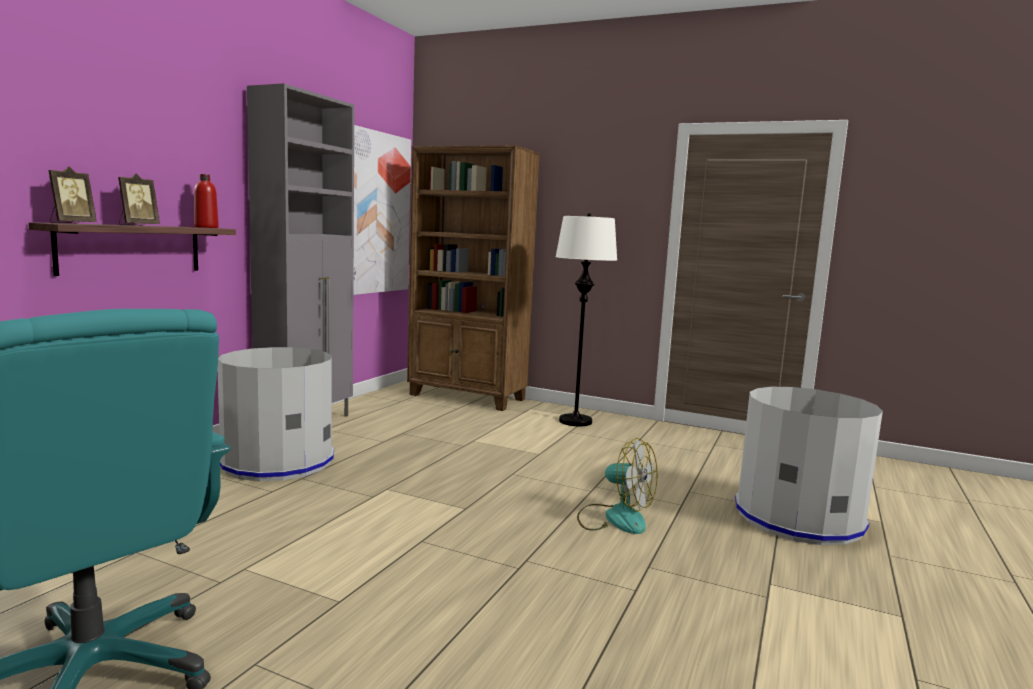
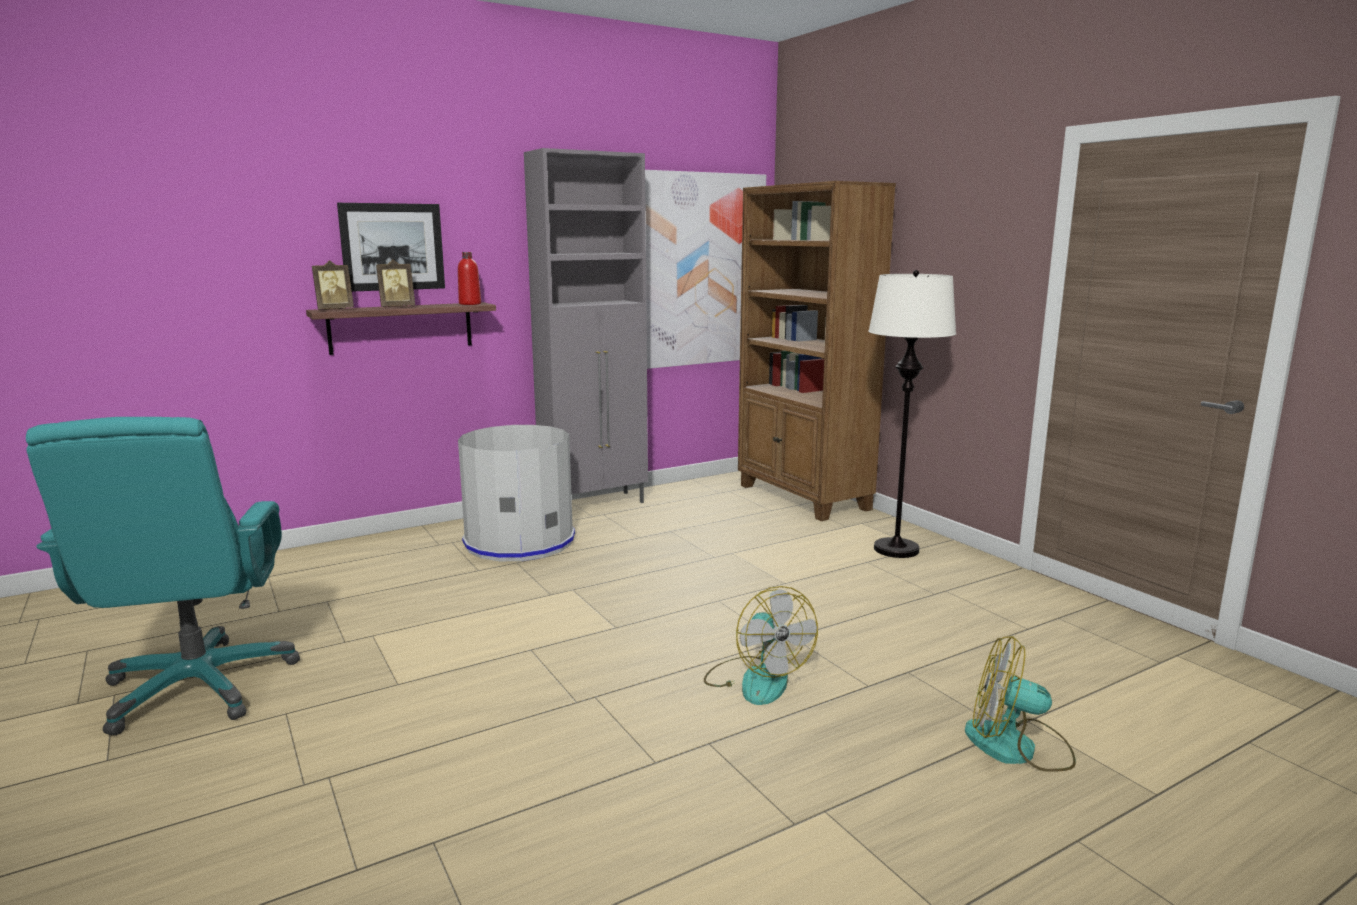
camera: 35 degrees right, 5 degrees up
(125, 161) = (392, 247): none -> picture
(798, 517) = (1017, 747): grey trash can -> fan

